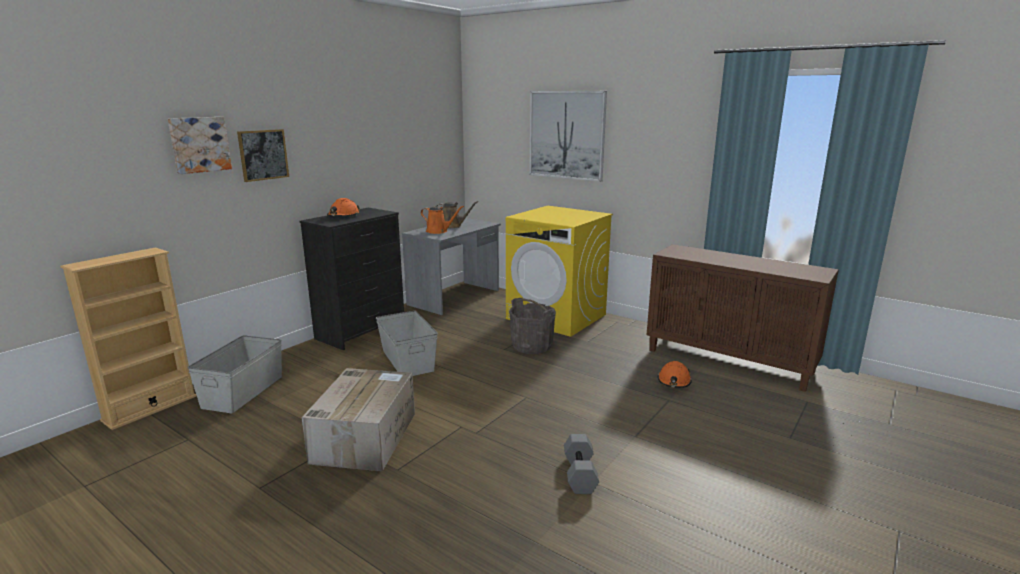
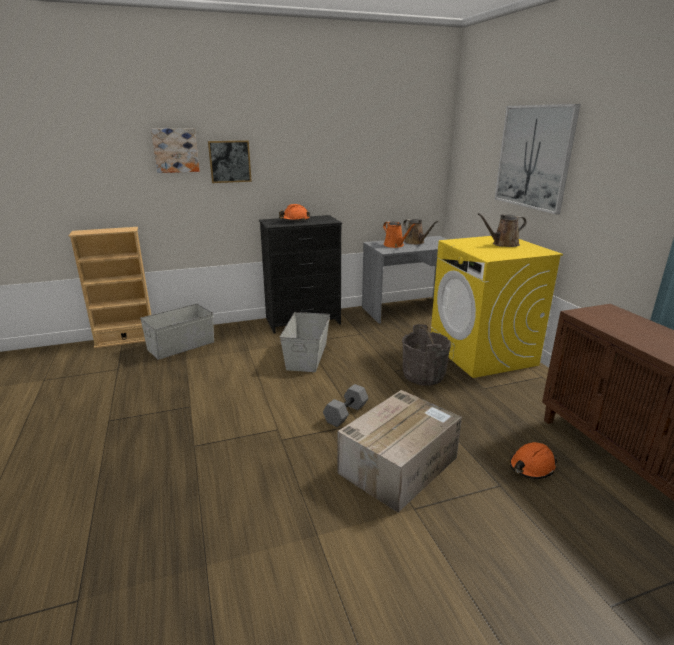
camera: 35 degrees right, 5 degrees up
(365, 436) = (206, 409): cardboard box -> cardboard box (399, 464)
(560, 213) = (503, 244): none -> brown watering can
(581, 474) = (316, 522): grey dumbbell -> grey dumbbell (346, 414)

